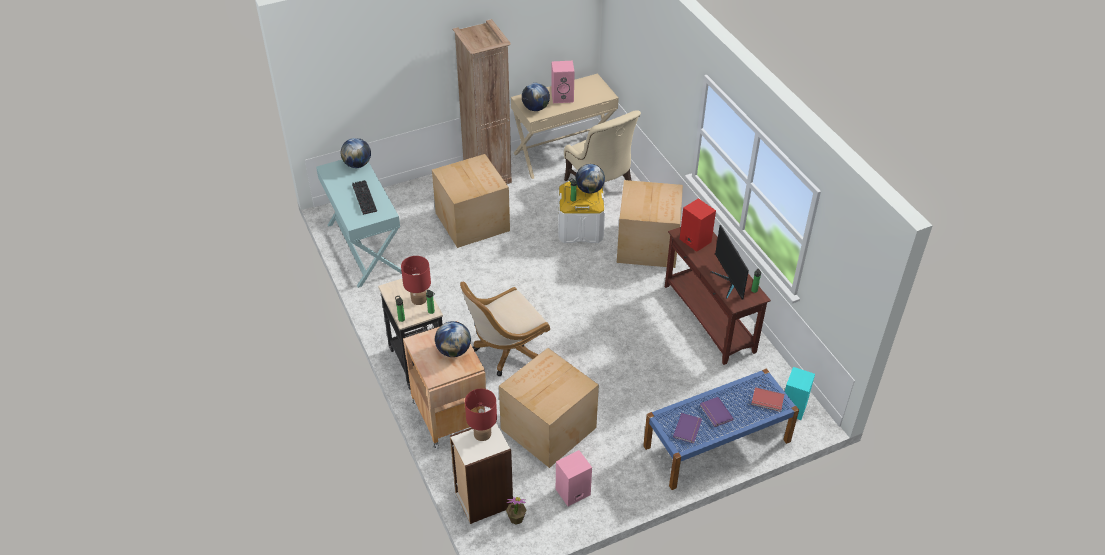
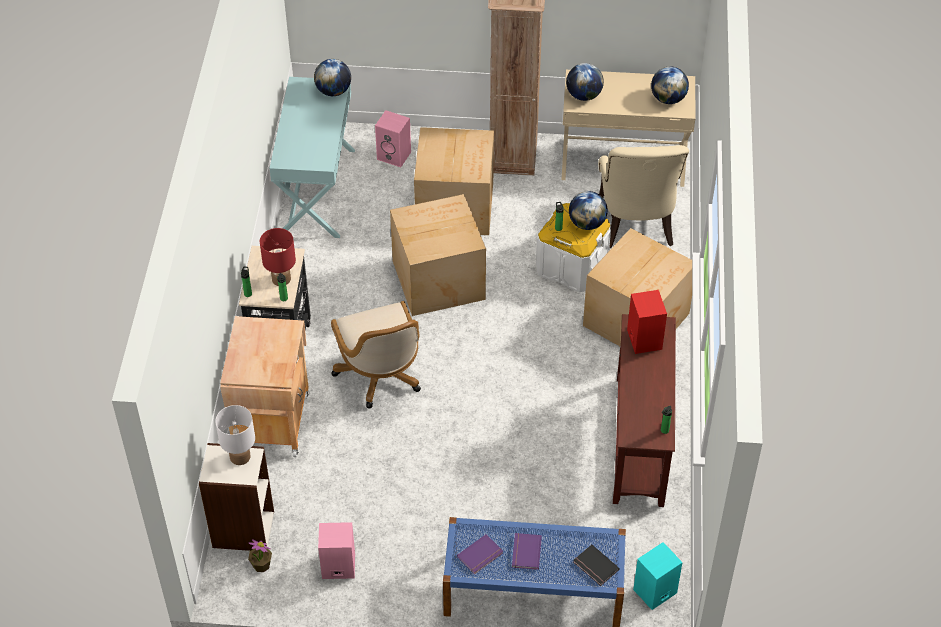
camera: 30 degrees right, 5 degrees up
(363, 198) = (311, 134): keyboard -> none
(453, 351) = (274, 353): globe -> globe (668, 99)
(482, 434) = (240, 456): red table lamp -> white table lamp
(506, 351) = (382, 377): office chair -> office chair turned 105 degrees counterclockwise
(547, 428) = (362, 484): cardboard box -> cardboard box (437, 279)
(563, 97) = (628, 92): pink speaker -> pink speaker (395, 155)
(729, 282) = (642, 408): monitor -> none
(767, 401) = (595, 567): red book -> black book

